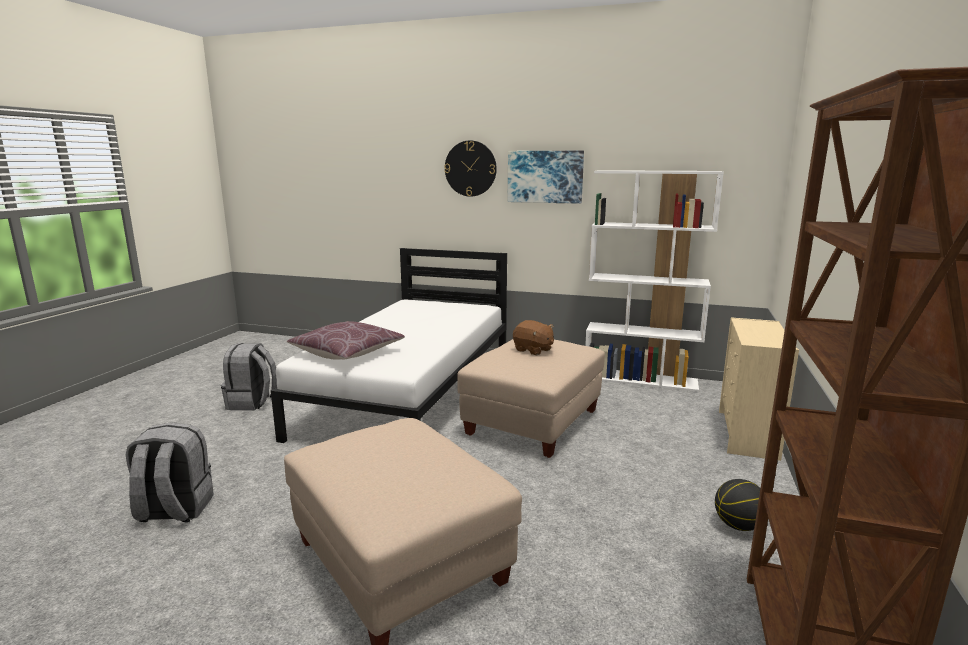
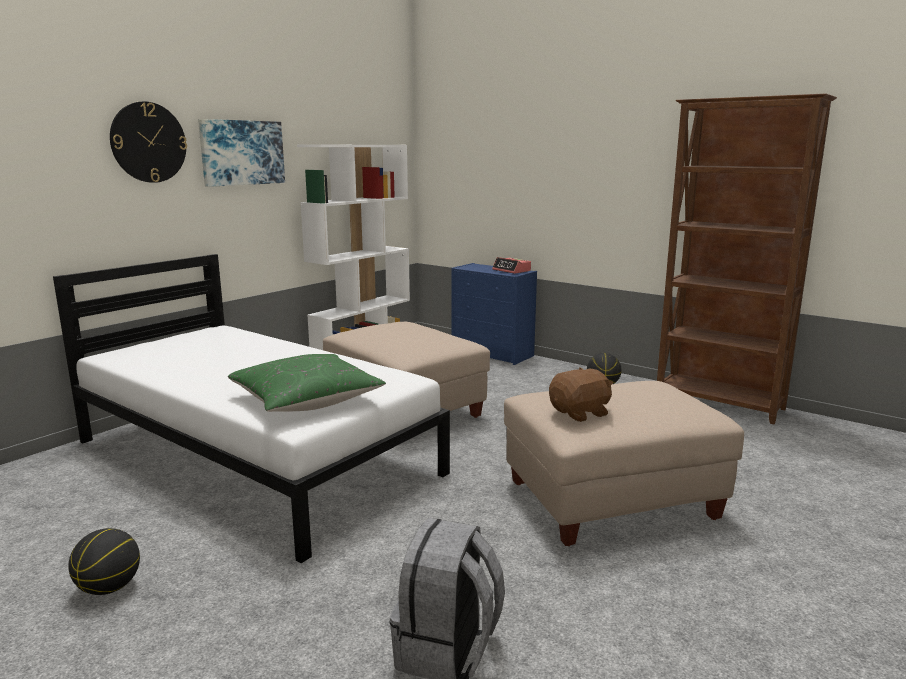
camera: 70 degrees left, 0 degrees up
(252, 402) = (109, 588): grey backpack -> basketball
(347, 353) = (306, 400): brown pillow -> green pillow
(533, 350) = (397, 334): brown plush toy -> brown plush toy (580, 413)
(747, 434) = (493, 353): beige dresser -> blue dresser
(769, 339) = (511, 270): none -> alarm clock

